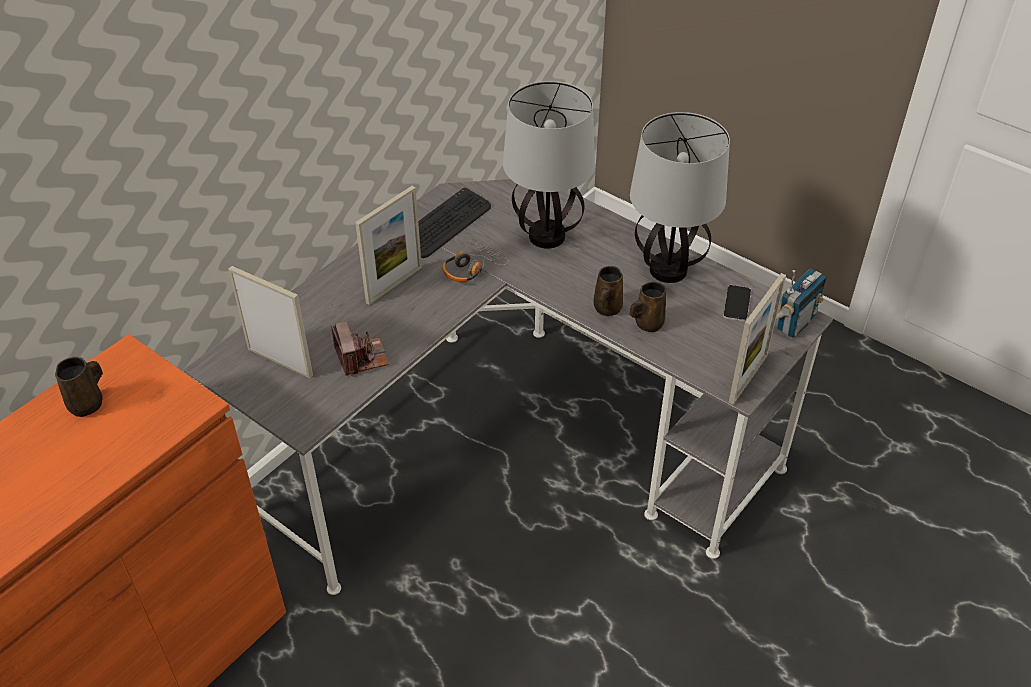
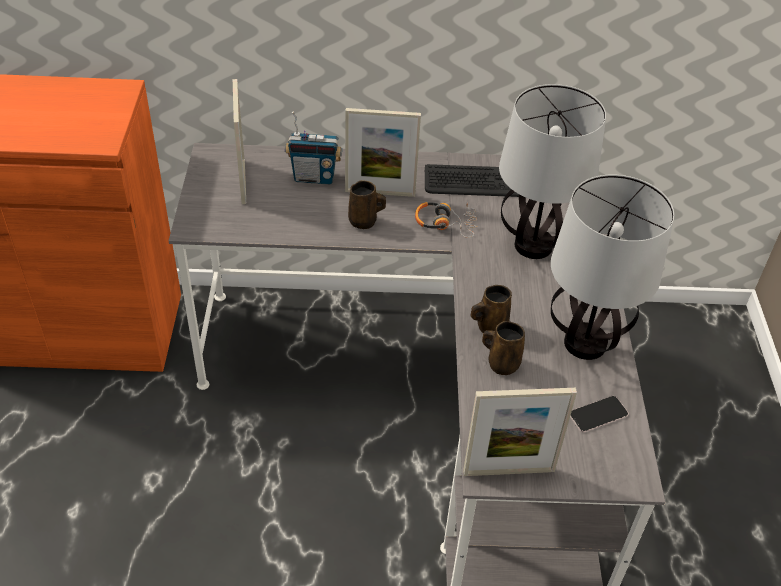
camera: 50 degrees right, 0 degrees up
(88, 404) = (64, 98): brown mug -> brown mug (364, 221)
(361, 357) = (287, 217): camera -> none
(794, 323) = (621, 472): radio -> radio (314, 177)

